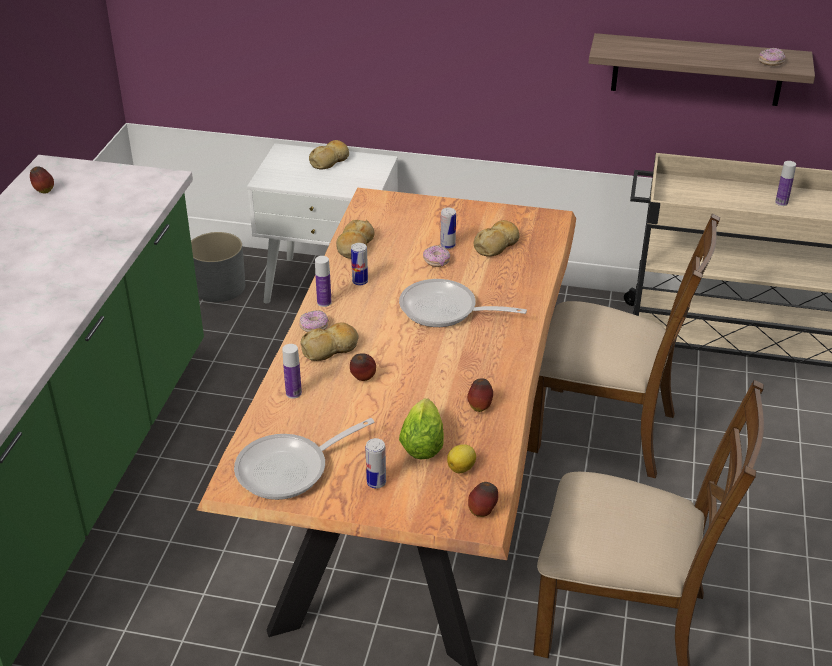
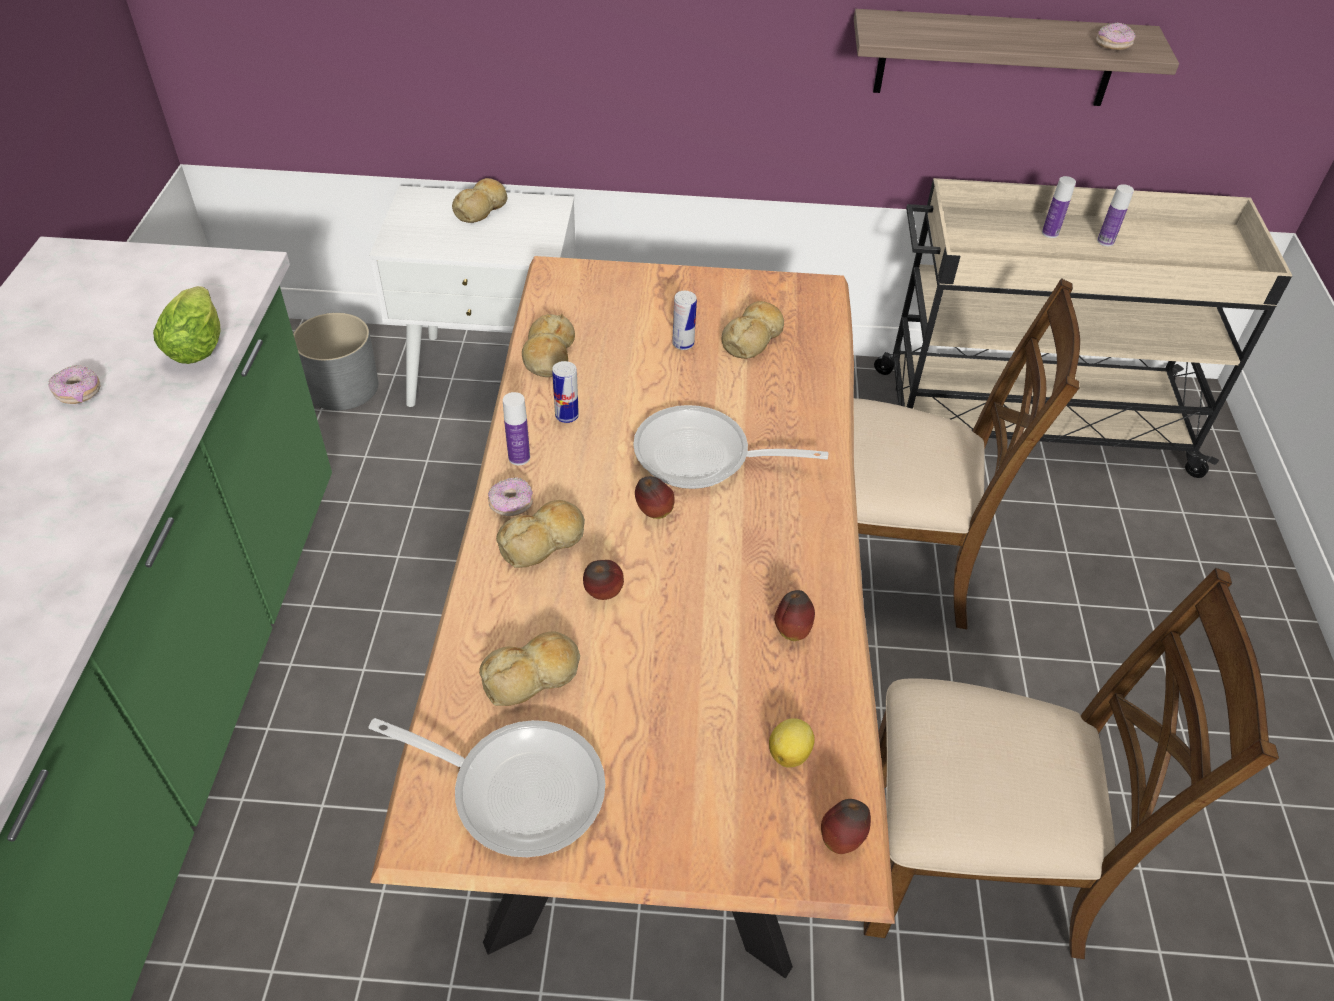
camera: 10 degrees left, 10 degrees up
(43, 191) = (52, 302): apple -> apple (653, 513)
(290, 469) = (517, 788): frying pan -> frying pan turned 120 degrees counterclockwise
(293, 393) = (499, 632): bottle -> bottle (1050, 233)
(310, 417) = (532, 676): none -> bread
(376, 482) = (661, 798): can -> none
(422, 442) = (719, 707): lettuce -> lettuce (198, 343)
(436, 261) = (672, 373): donut -> donut (79, 393)

